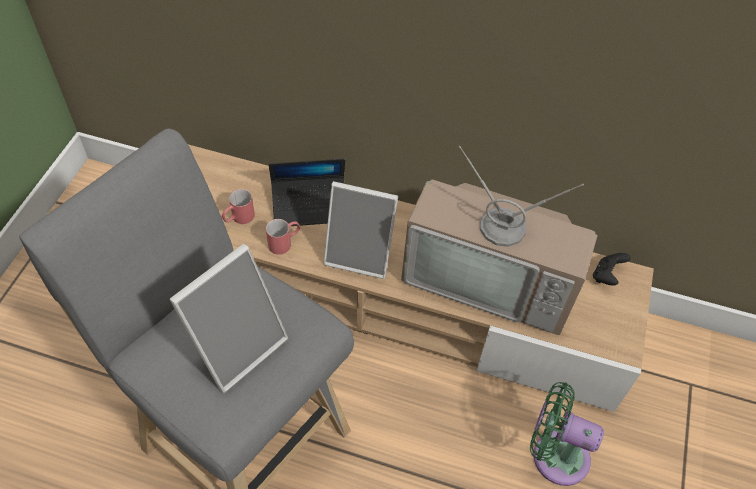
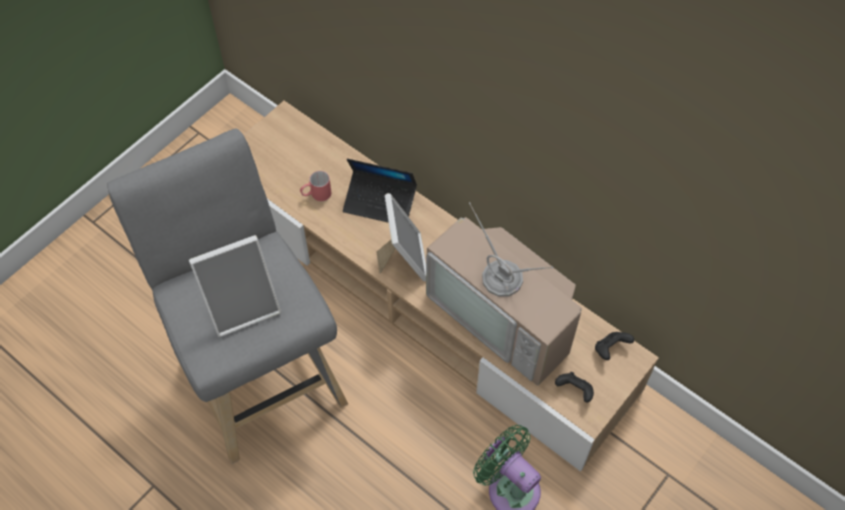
camera: 25 degrees right, 5 degrees up
(285, 242) = (345, 228): red mug -> none
(360, 254) = (403, 259): picture frame -> picture frame turned 135 degrees counterclockwise
(596, 327) = (574, 391): none -> black game controller

